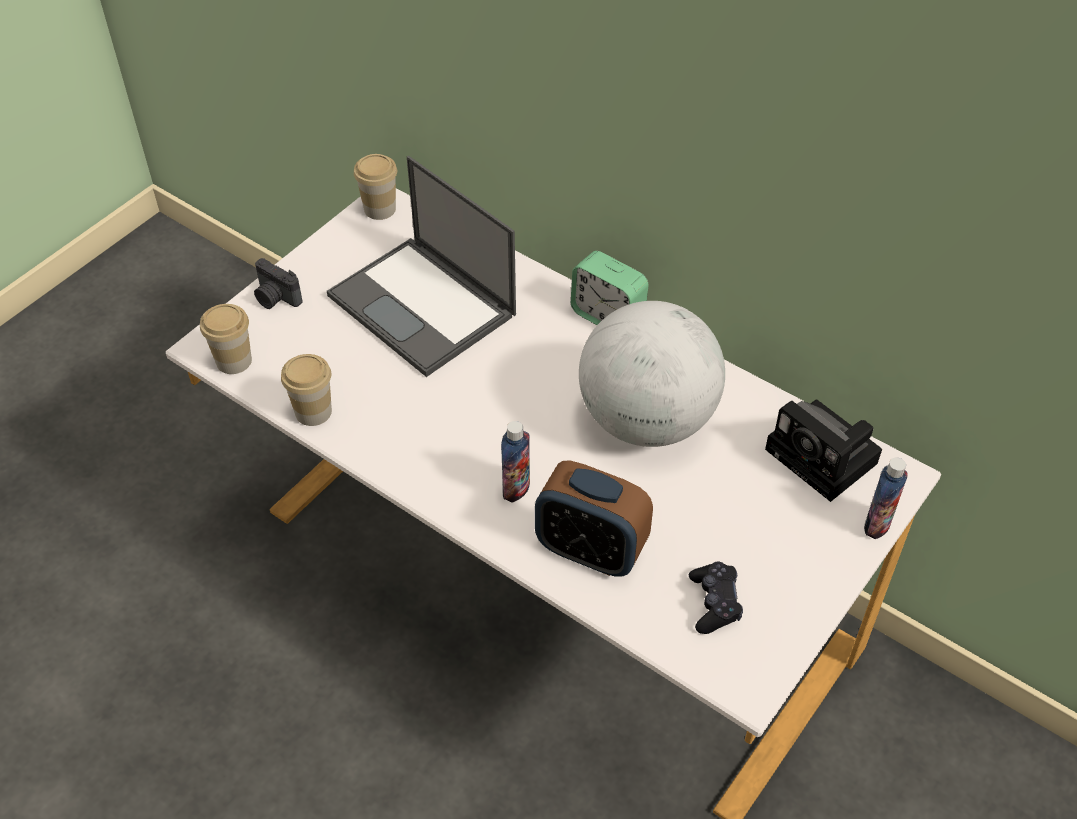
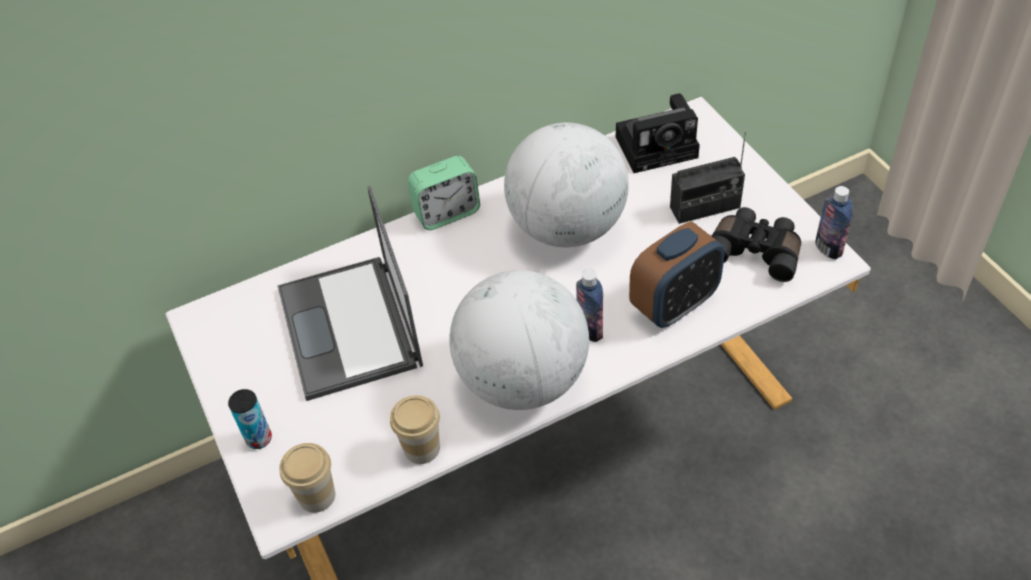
camera: 60 degrees left, 0 degrees up
(275, 298) = (259, 438): camera -> can
(380, 209) = (204, 323): cup -> none
(424, 306) = (350, 328): laptop -> laptop turned 90 degrees clockwise
(426, 457) = (523, 380): none -> globe
(714, 603) = (755, 251): black game controller -> black binoculars
(753, 533) = (705, 208): none -> radio
(877, 524) = (729, 143): bottle -> bottle (828, 249)

